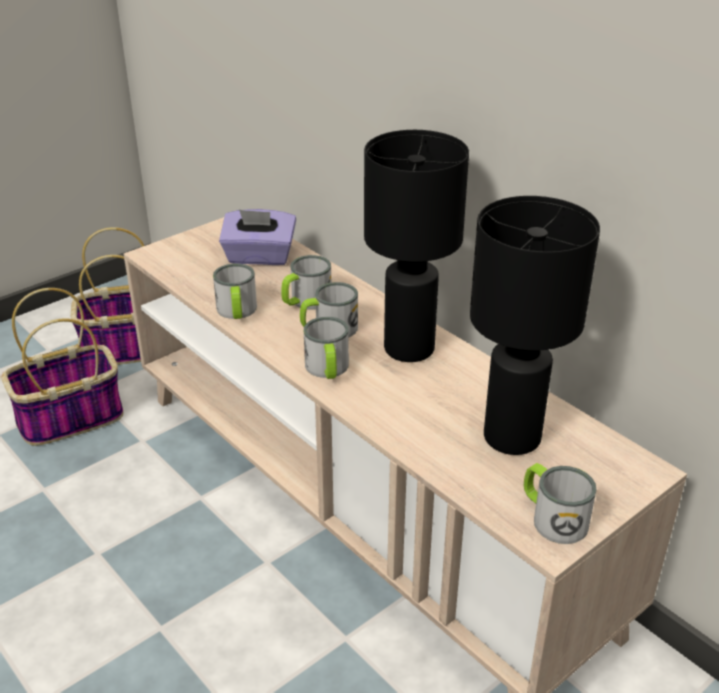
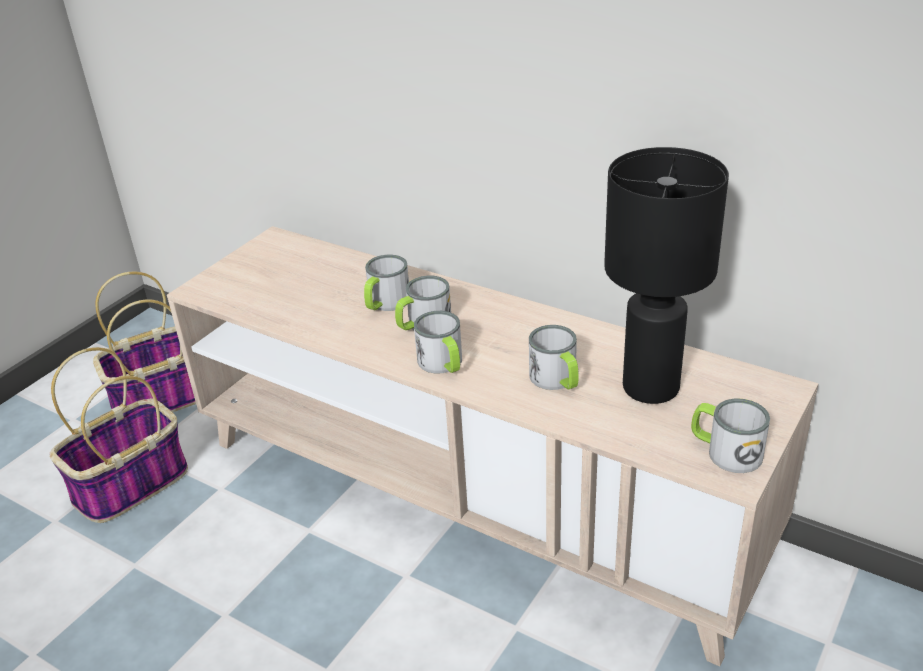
camera: 15 degrees left, 0 degrees up
(237, 312) = (321, 328): mug -> mug (557, 380)
(259, 257) = (314, 270): purple tissue box -> none
(408, 348) = (510, 326): black table lamp -> none

